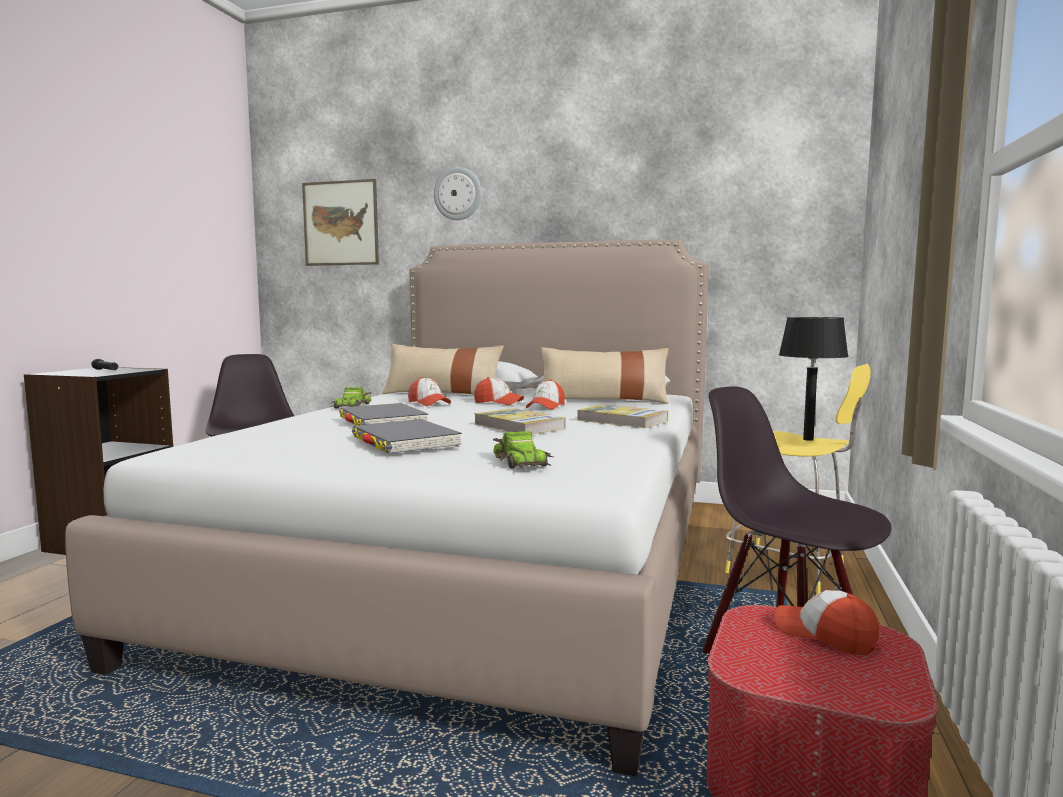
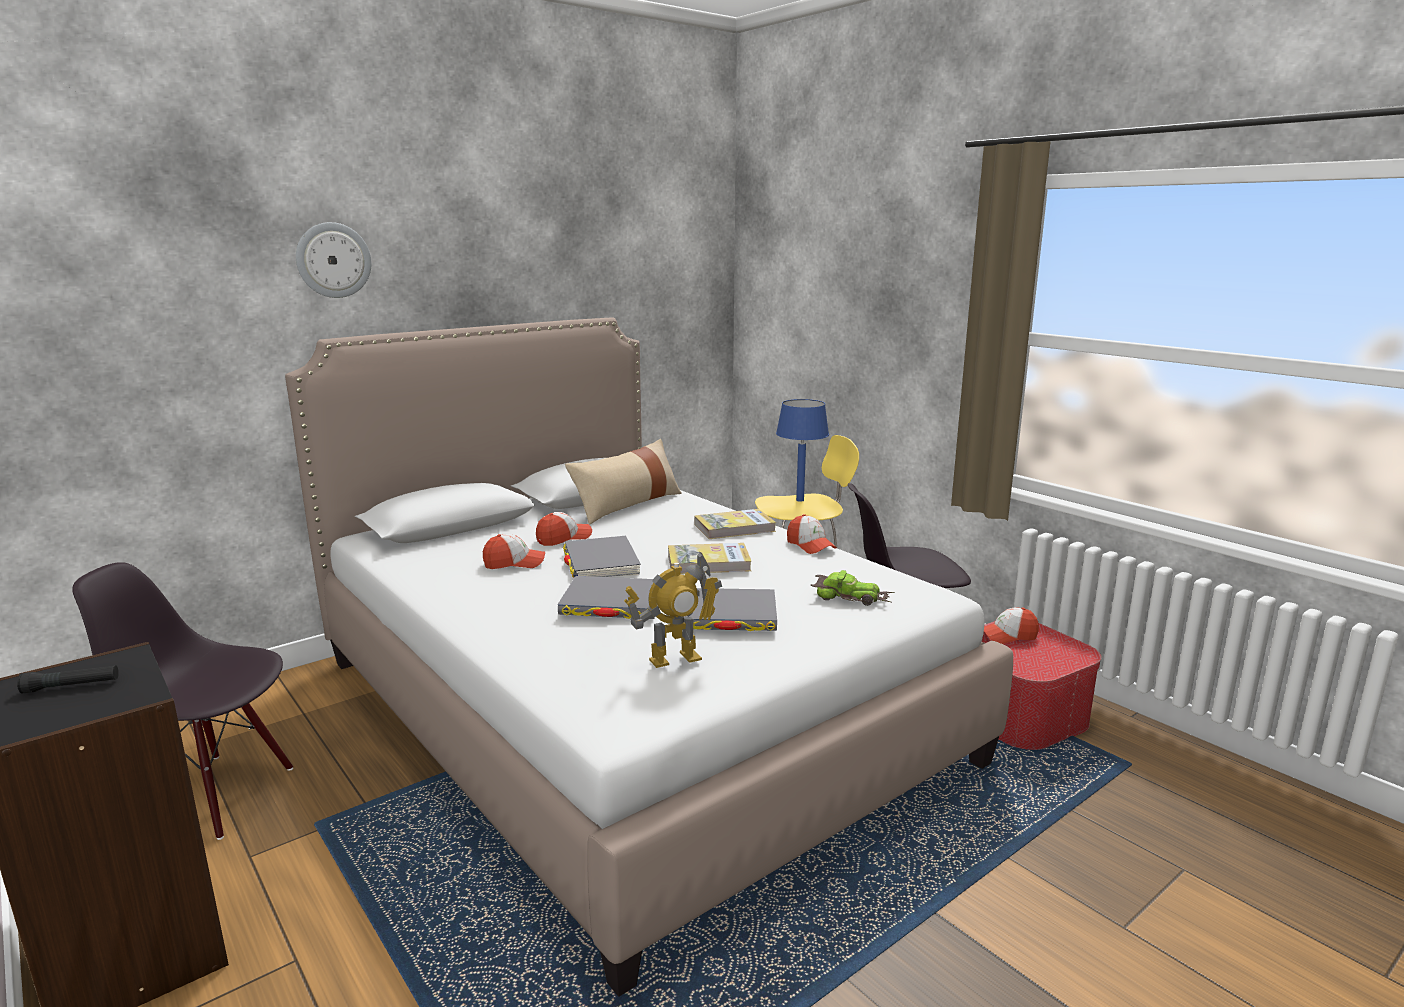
camera: 55 degrees left, 10 degrees up
(293, 443) = (675, 659): none -> toy robot
(341, 223) = (116, 306): picture -> none
(352, 406) = (463, 597): toy car -> none
(442, 394) = (457, 544): beige pillow -> none
(464, 412) = (601, 562): none -> grey book
(546, 407) = (621, 530): cap -> cap (810, 545)
(808, 439) = (800, 500): black table lamp -> blue table lamp

